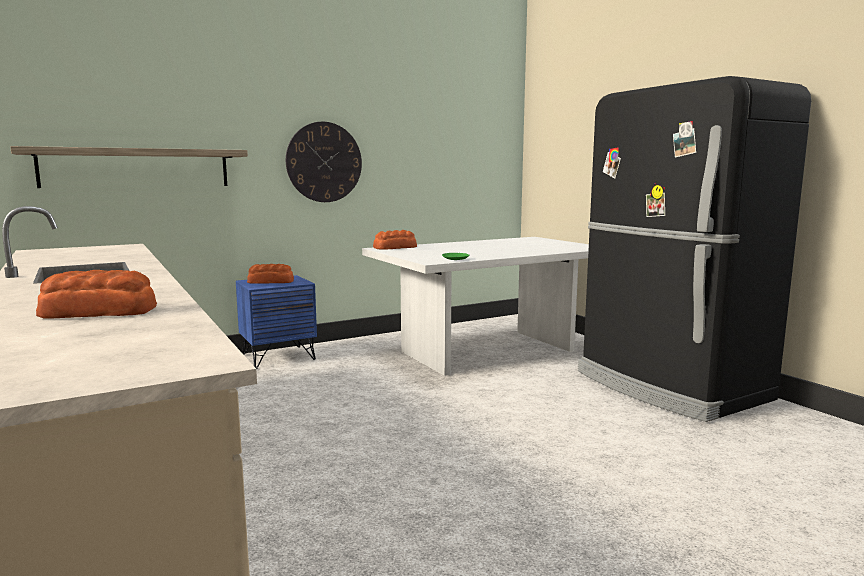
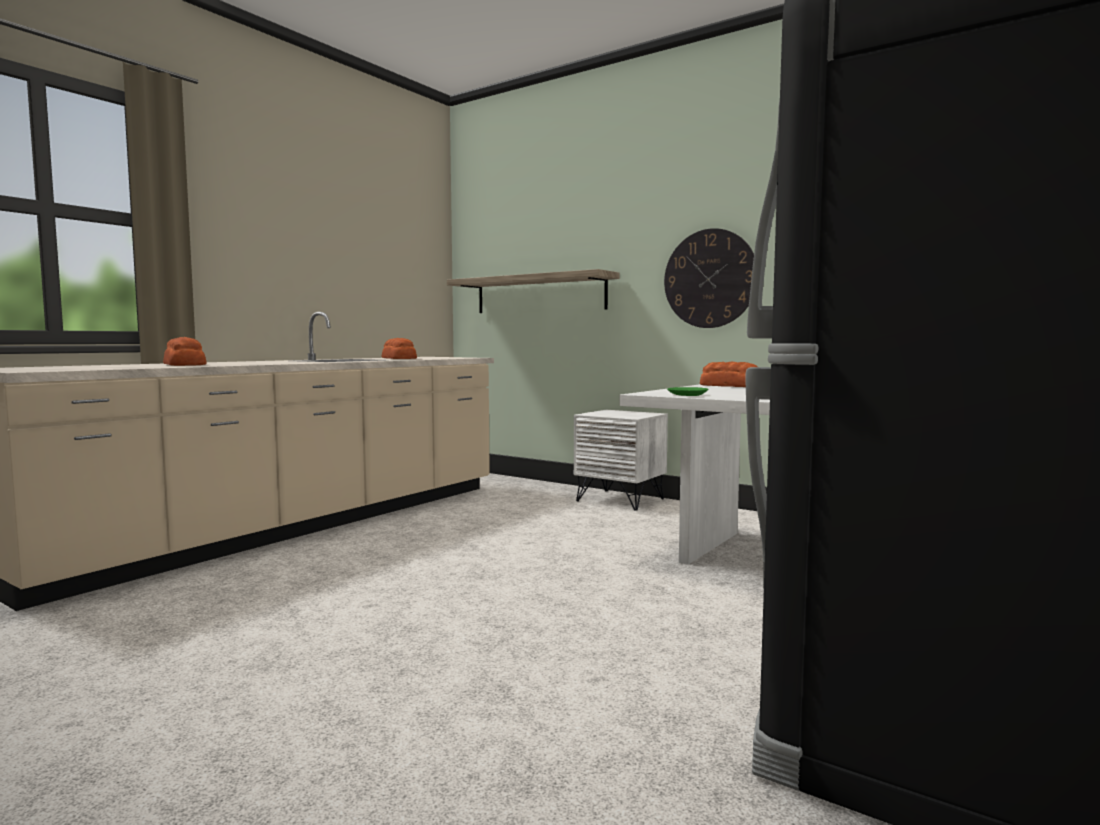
camera: 65 degrees right, 5 degrees down
(271, 282) = (618, 413): bread -> bread (398, 358)
(278, 357) = (620, 500): blue nightstand -> white nightstand

